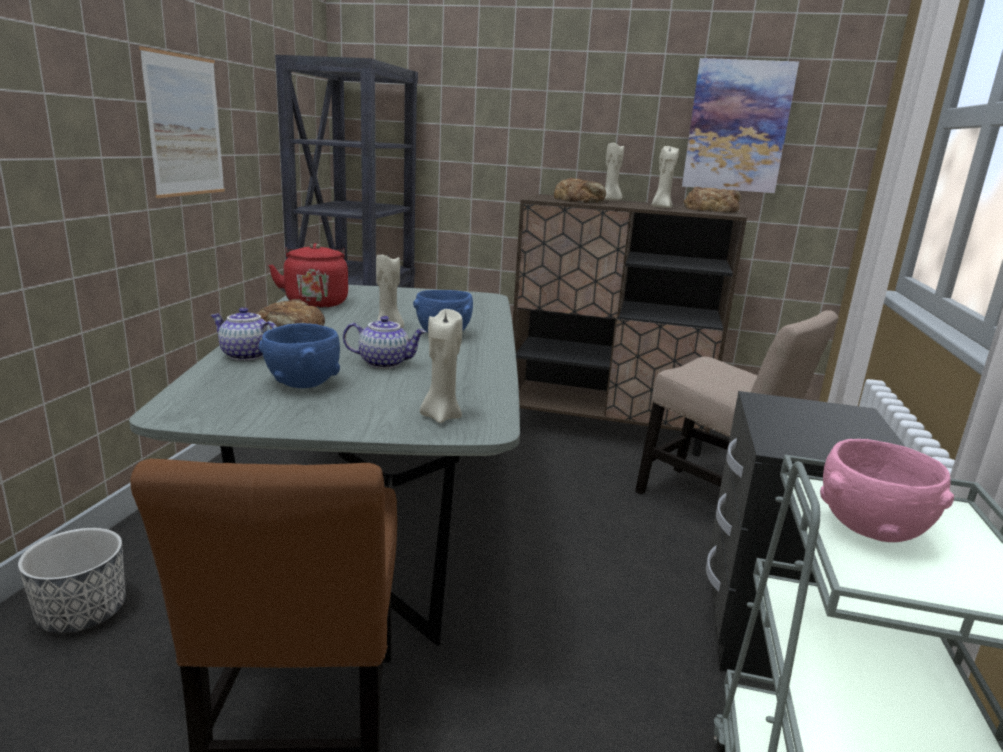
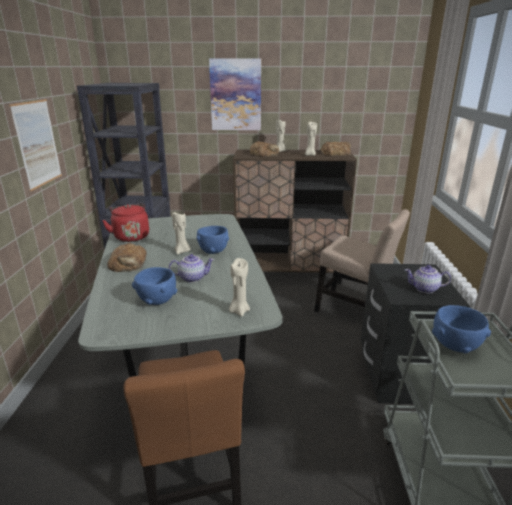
camera: 10 degrees left, 5 degrees up
(82, 612) = (42, 438): planter -> none
(245, 356) = (114, 285): teapot -> teapot (424, 289)
(737, 127) = (344, 105): picture -> picture (236, 95)
(870, 529) = (455, 346): pink bowl -> blue bowl

